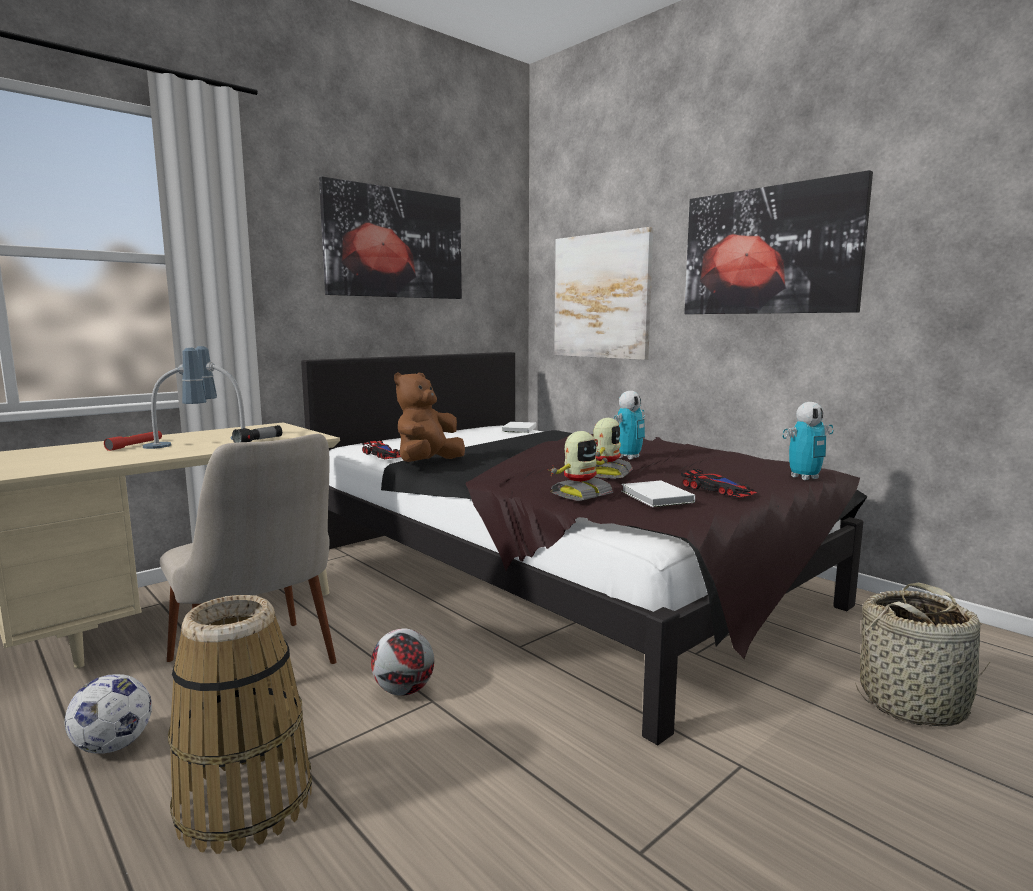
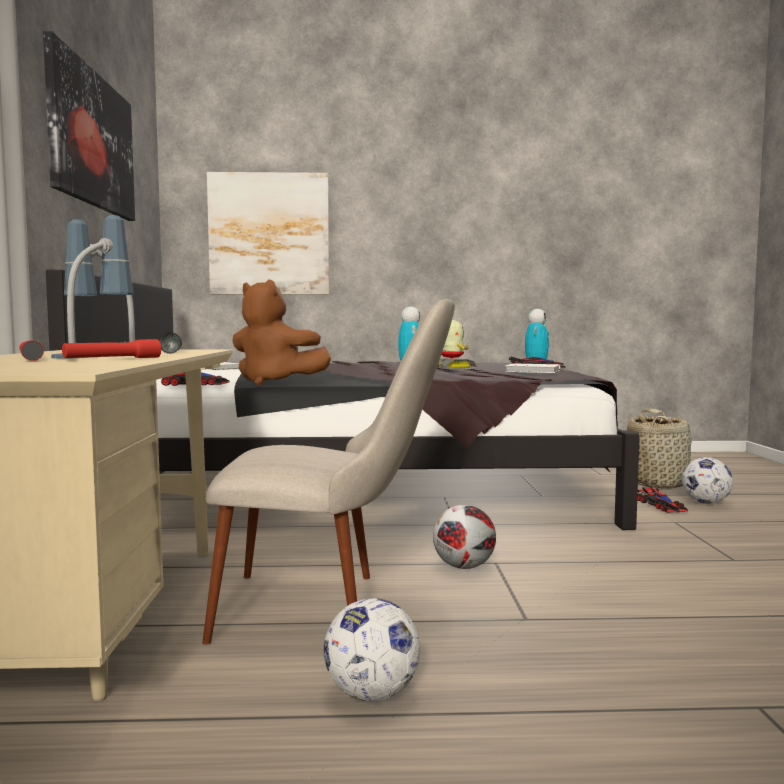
camera: 50 degrees left, 5 degrees down
(143, 454) = (113, 359): none -> red flashlight
(244, 802) = (564, 647): basket -> none
(427, 463) = (275, 383): brown plush toy -> brown plush toy turned 45 degrees counterclockwise
(580, 494) = (495, 374): toy robot -> none
(769, 251) = (440, 205): picture -> none
(800, 736) = (661, 506): none -> toy car
(889, 767) = (705, 502): none -> football

